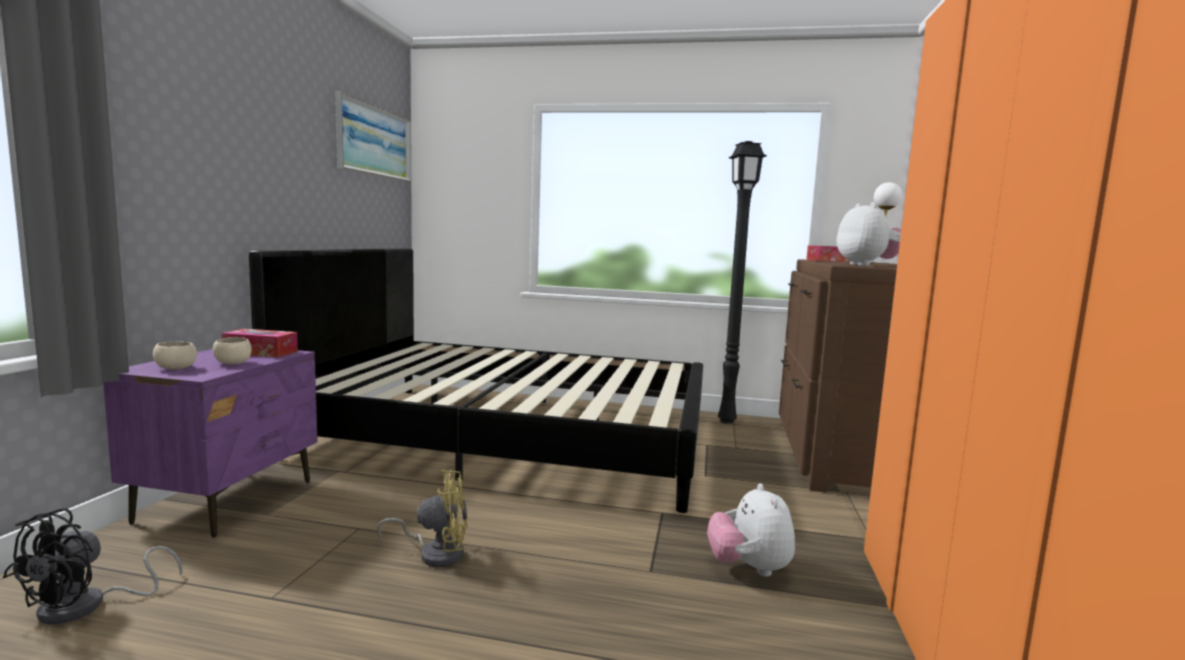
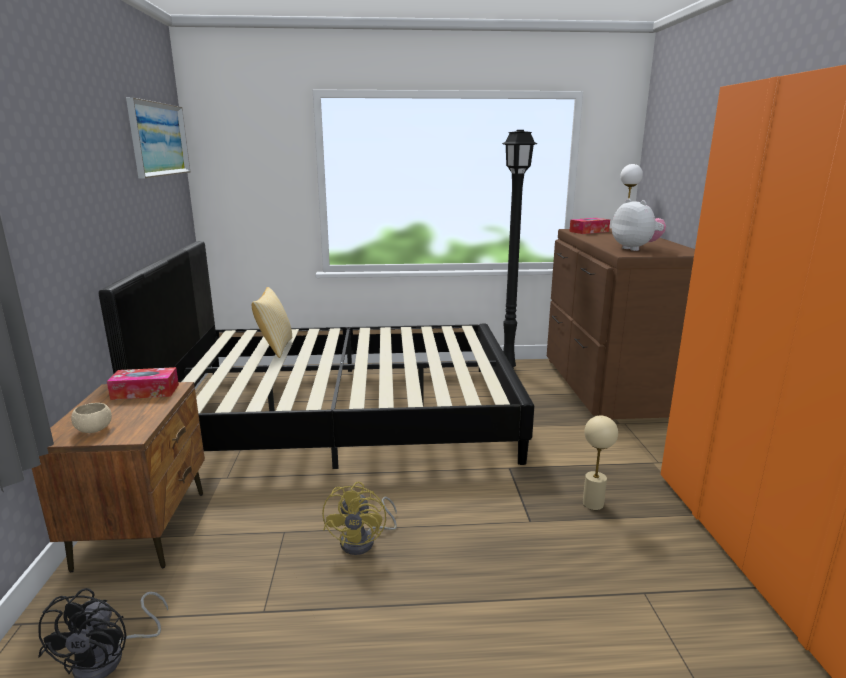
camera: 15 degrees left, 10 degrees up
(229, 500) = (144, 528): purple nightstand -> brown nightstand
(233, 363) = (139, 413): beige bowl -> none
(436, 553) = (364, 541): yellow fan -> yellow fan turned 120 degrees clockwise
(455, 358) = (275, 348): none -> pillow
(749, 568) = (593, 504): plush toy -> beige table lamp

